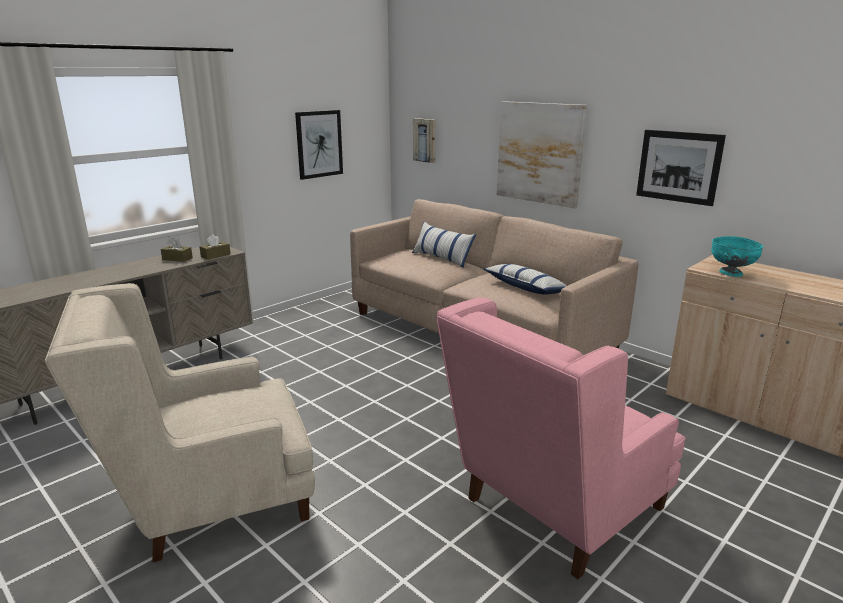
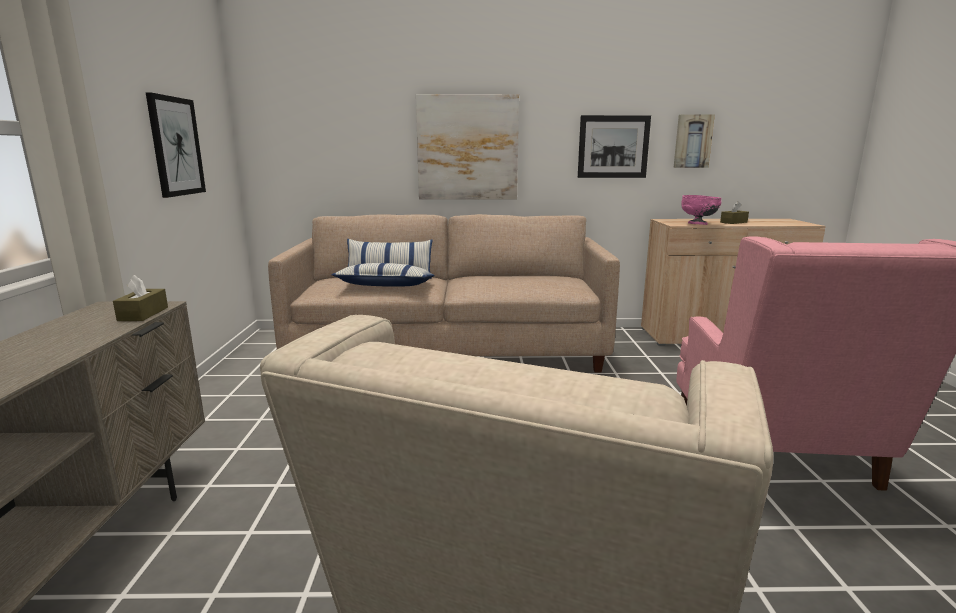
camera: 45 degrees left, 5 degrees down
(177, 259) = (69, 333): brown tissue box -> brown tissue box (733, 222)
(425, 140) = (301, 147): picture -> picture (692, 141)
(525, 288) = (523, 280): pillow -> pillow (385, 286)
(731, 273) = (698, 224): turquoise bowl -> pink bowl

